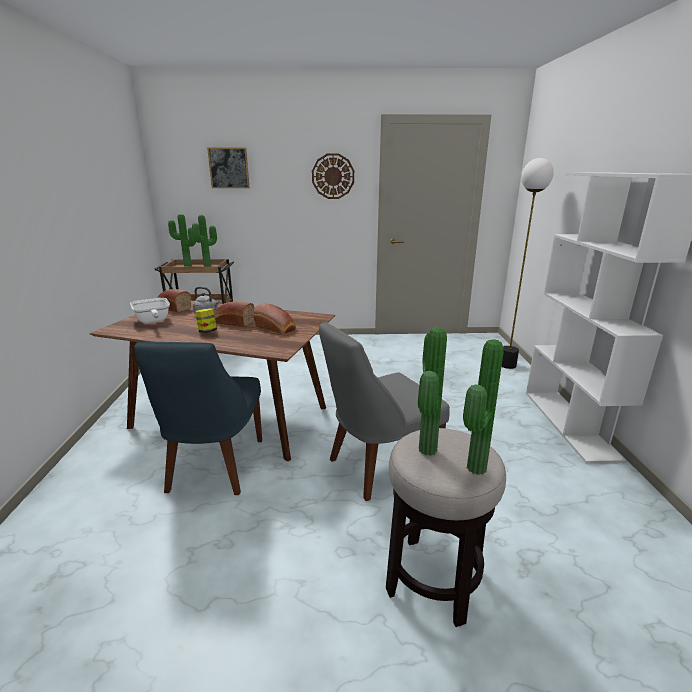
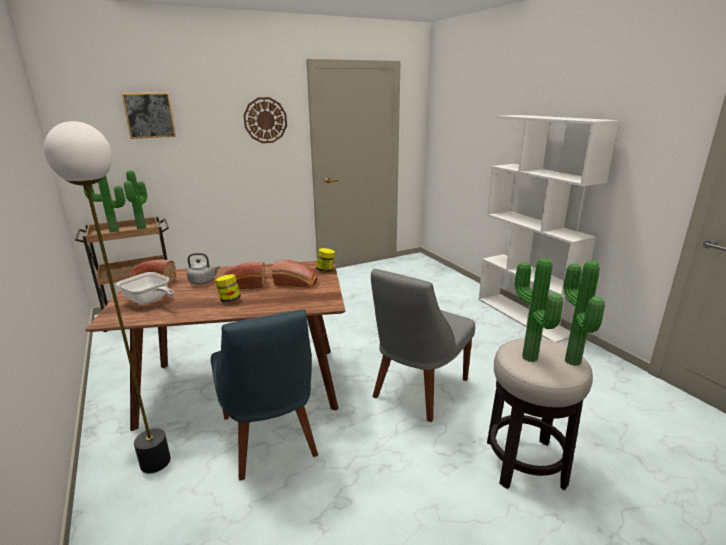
camera: 25 degrees left, 0 degrees up
(315, 322) = (325, 270): none -> jar
(507, 365) = (448, 279): floor lamp -> floor lamp (156, 462)

